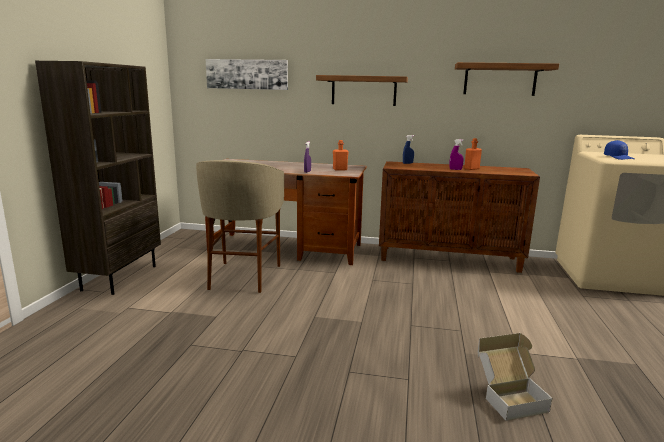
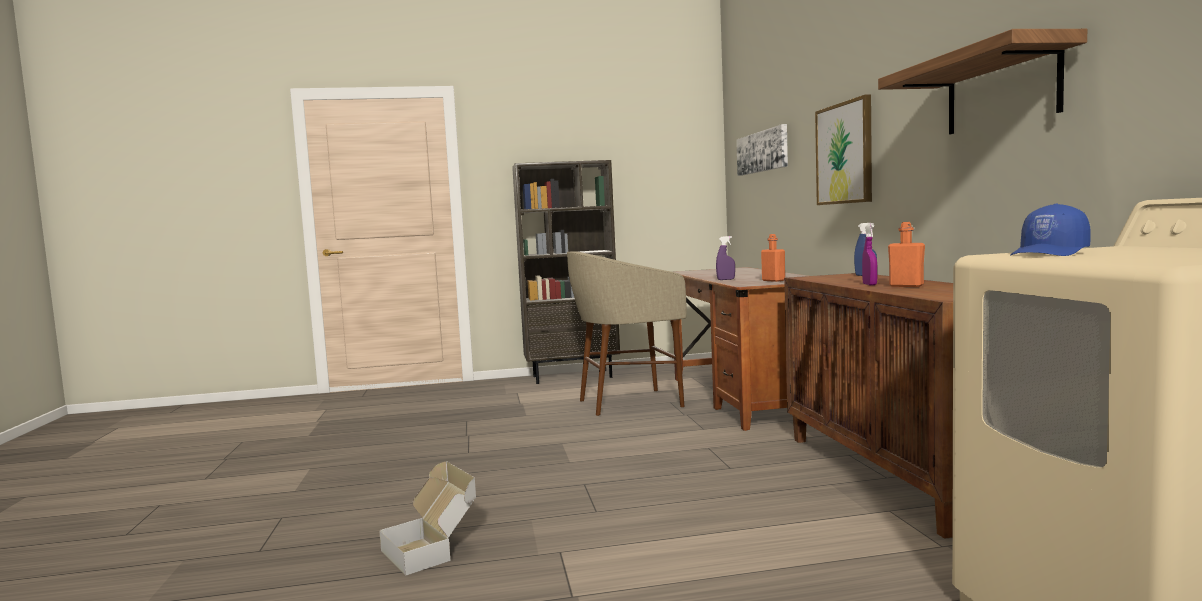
camera: 70 degrees right, 10 degrees down
(363, 90) = (844, 153): shelf -> picture

